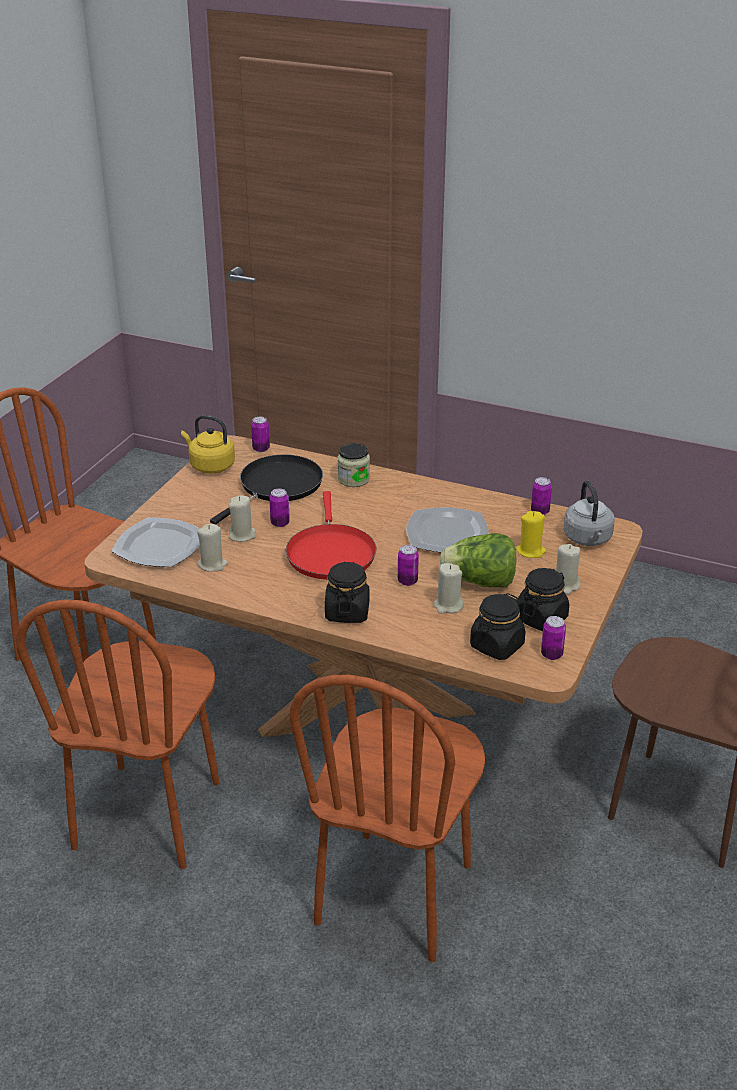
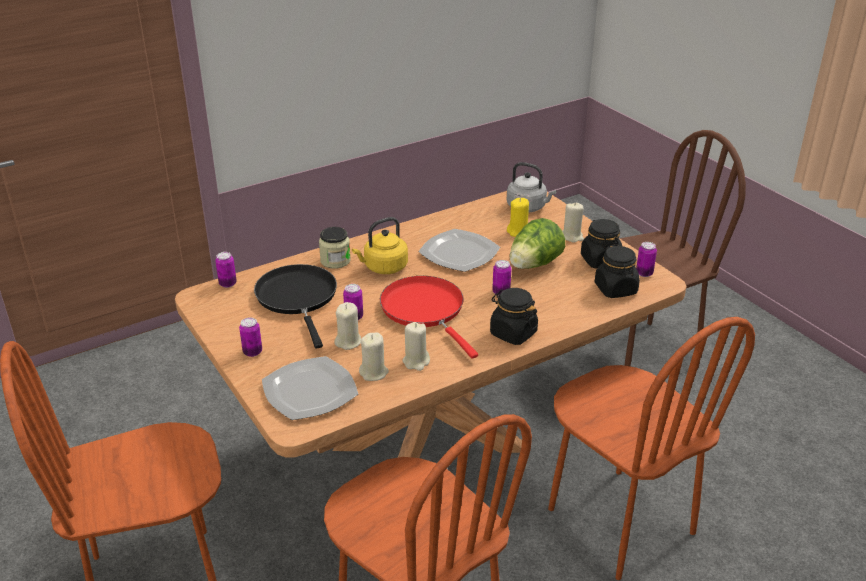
camera: 55 degrees left, 0 degrees up
(210, 466) = (217, 318): yellow kettle -> yellow kettle (383, 268)
(330, 553) = (425, 310): red frying pan -> red frying pan turned 150 degrees counterclockwise
(448, 606) = (549, 288): beige candle -> beige candle (416, 362)
(540, 511) = (475, 209): can -> can (252, 352)

